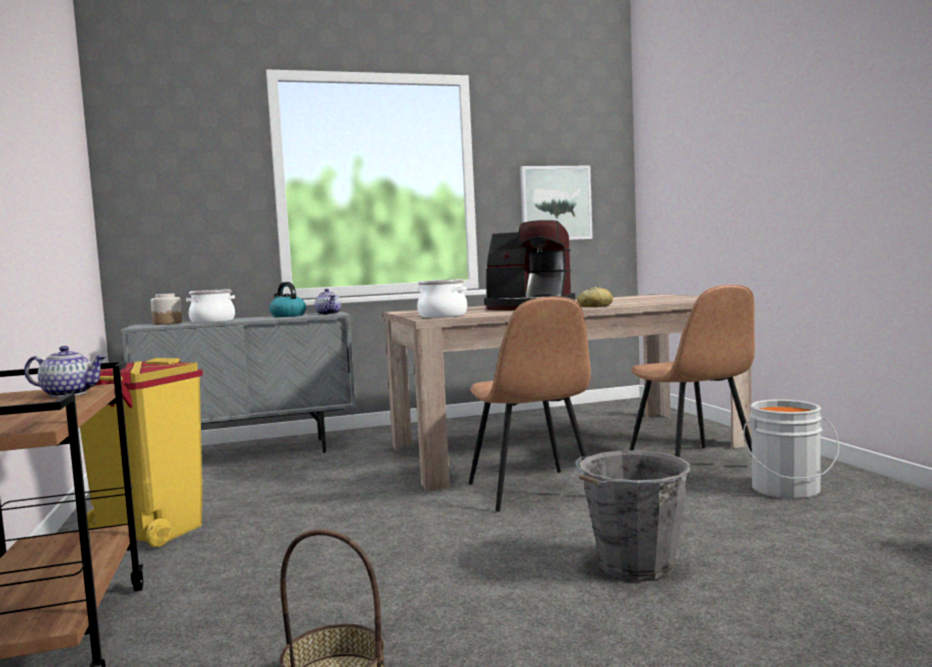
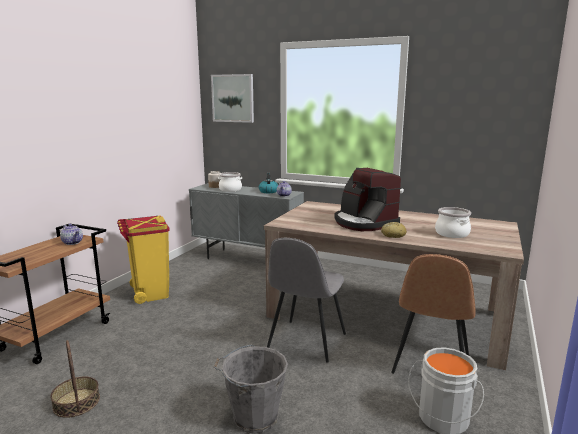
camera: 40 degrees right, 10 degrees up
(443, 315) = (296, 221): cooking pot -> cooking pot (452, 234)
(532, 491) = (306, 341): brown chair -> grey chair
(555, 203) = (468, 132): picture -> picture (233, 98)

